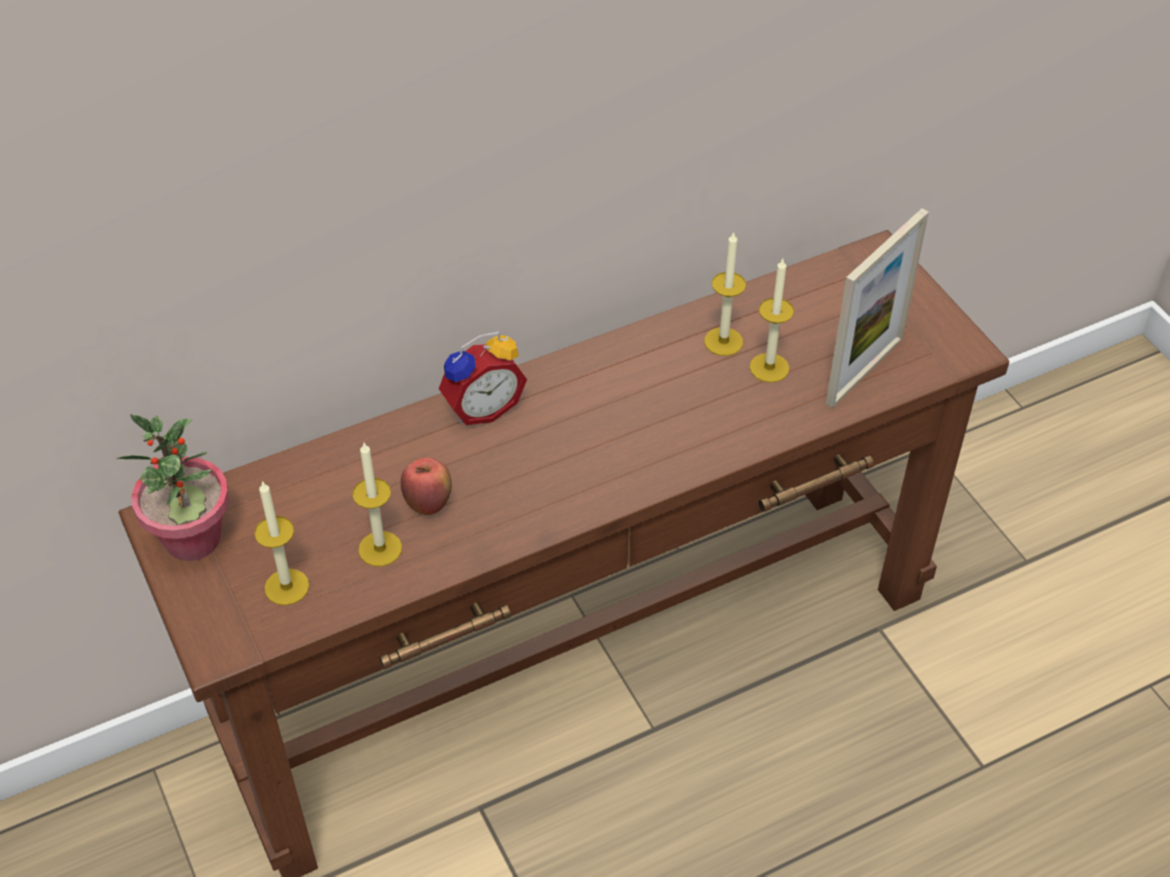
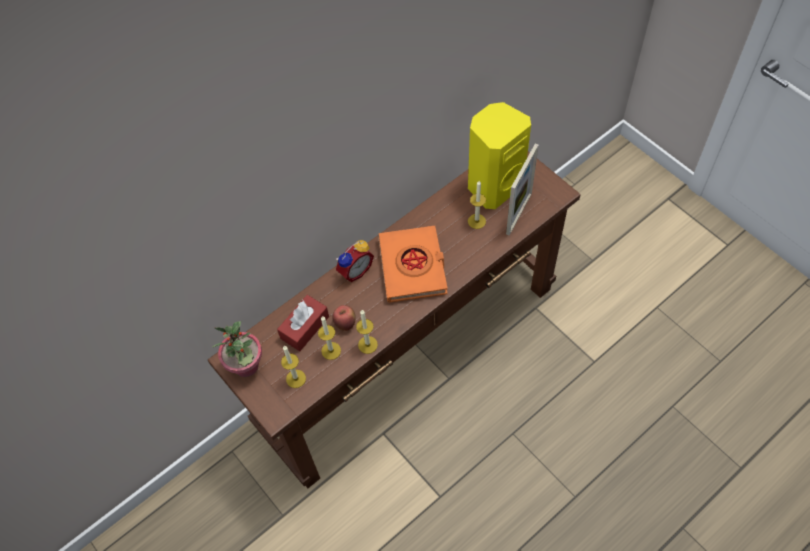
camera: 10 degrees left, 10 degrees up
(341, 493) = (305, 327): none -> red tissue box
(607, 426) = (413, 267): none -> orange book
(723, 341) = (453, 212): candle -> candle (367, 345)
(824, 310) = (493, 186): none -> yellow speaker

